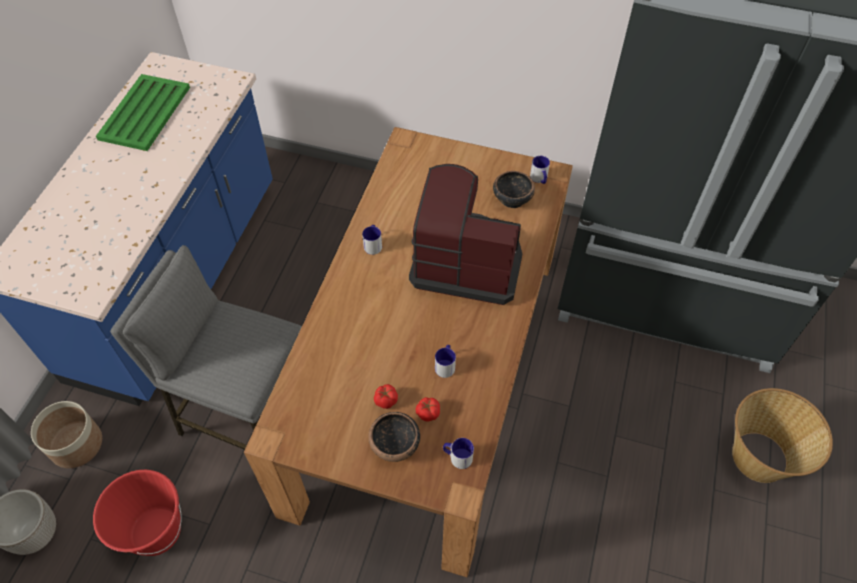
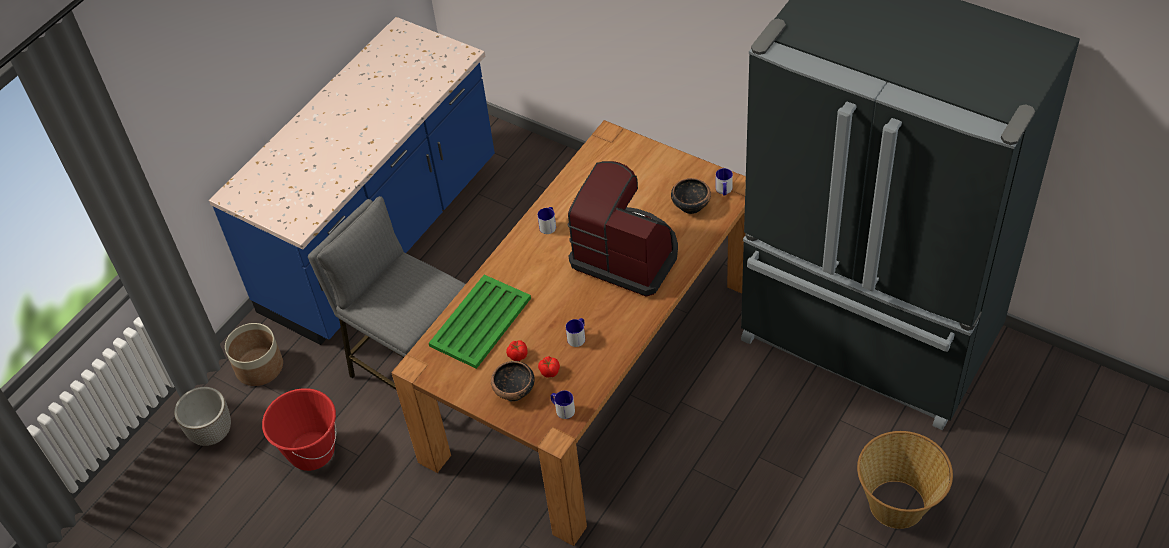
camera: 20 degrees right, 5 degrees down
(145, 112) = (378, 74): green tray -> green tray (481, 321)

